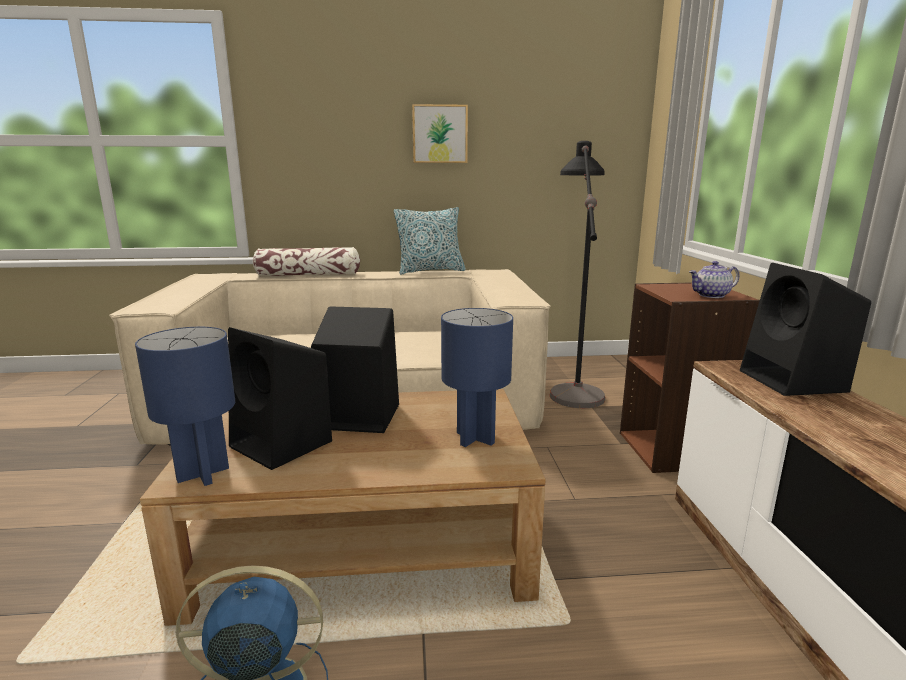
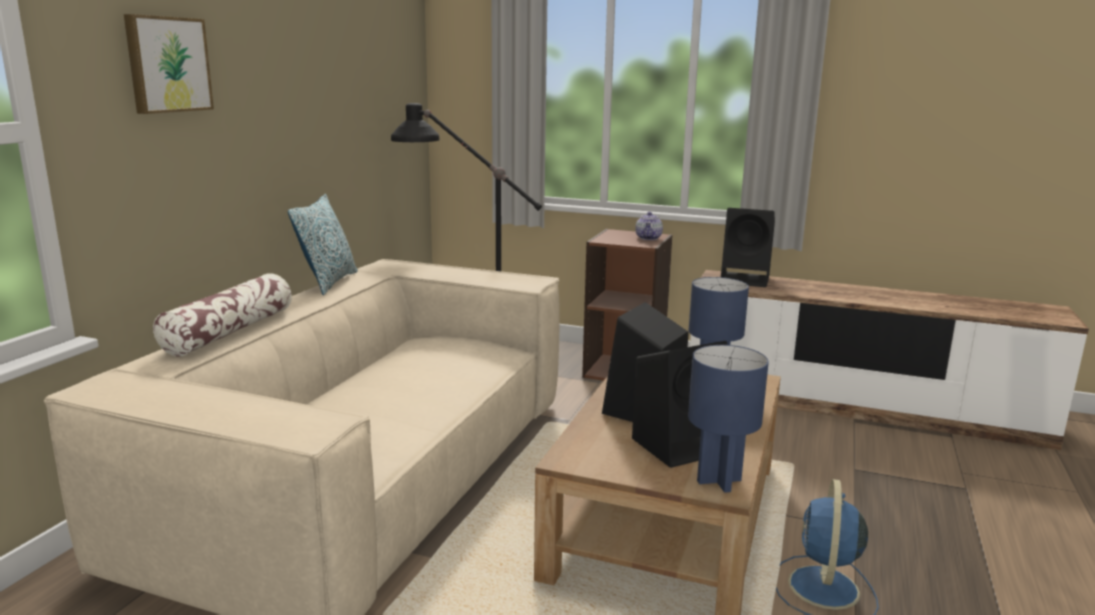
camera: 65 degrees left, 0 degrees up
(439, 134) = (286, 100): picture -> picture (167, 64)

